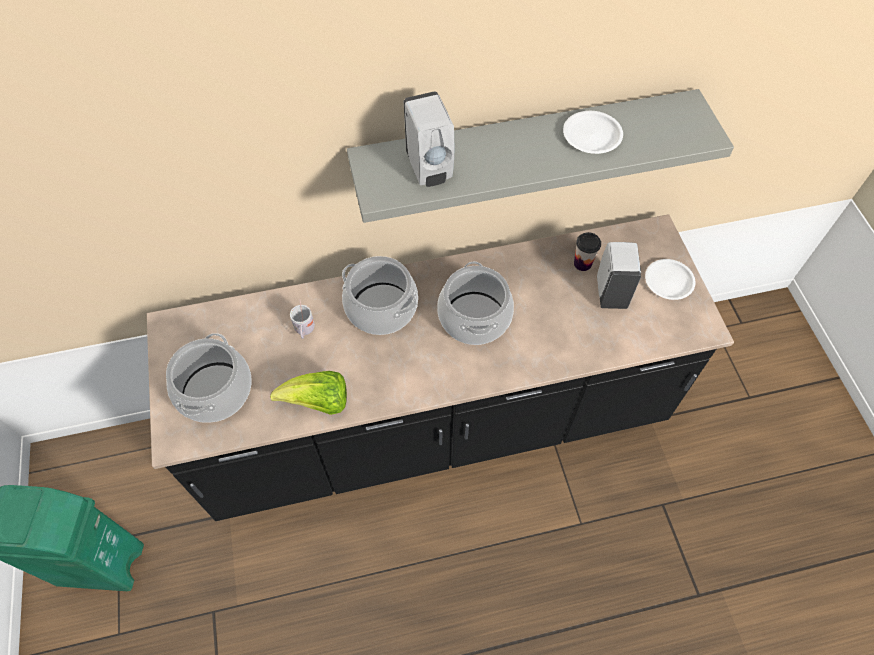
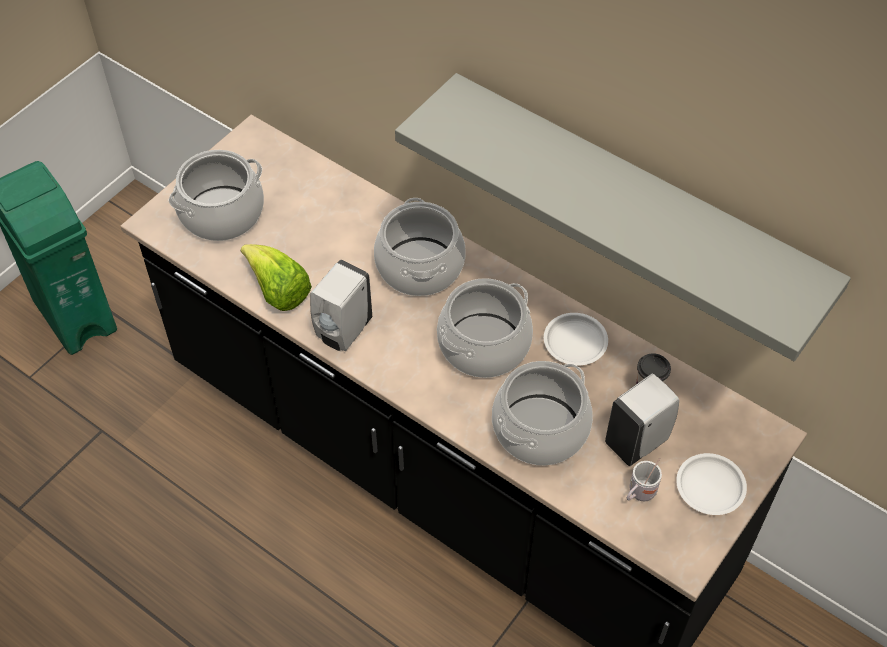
camera: 50 degrees right, 5 degrees down
(304, 331) = (339, 229): white mug -> white mug (639, 494)
(429, 170) = (492, 141): white soap dispenser -> white soap dispenser (343, 332)
(561, 333) = (539, 428): none -> cooking pot
(591, 135) = (673, 228): white plate -> white plate (575, 341)

